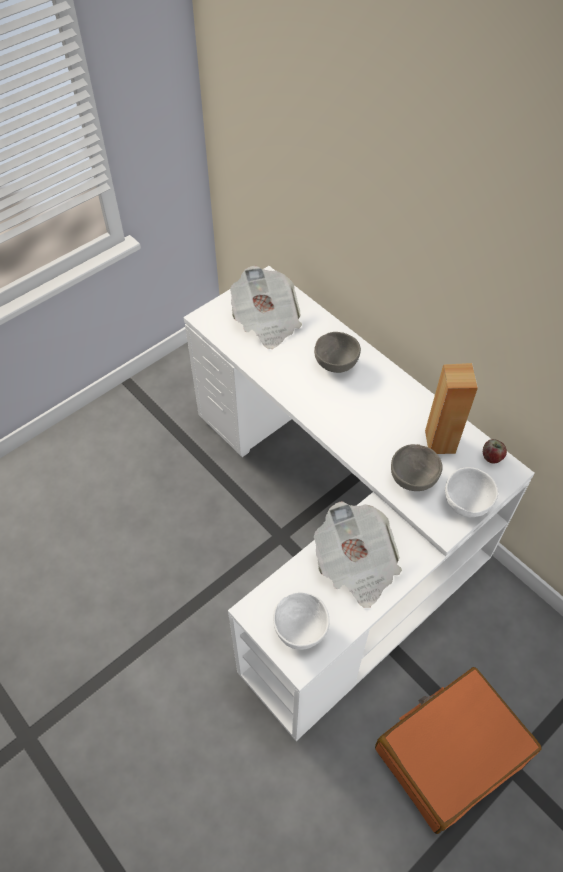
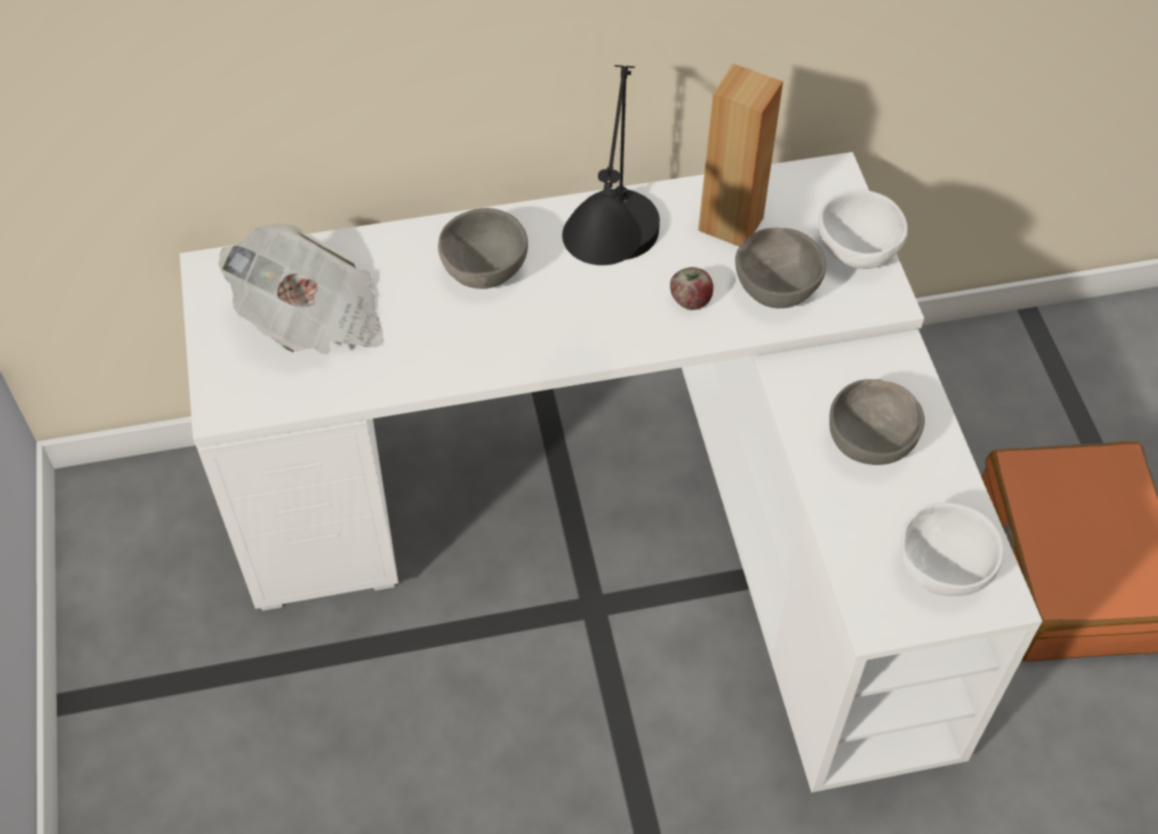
camera: 60 degrees left, 0 degrees up
(356, 565) = (871, 443): newspaper -> grey bowl
(363, 412) = (610, 286): none -> black table lamp
(492, 457) = (797, 181): apple -> apple (691, 300)

